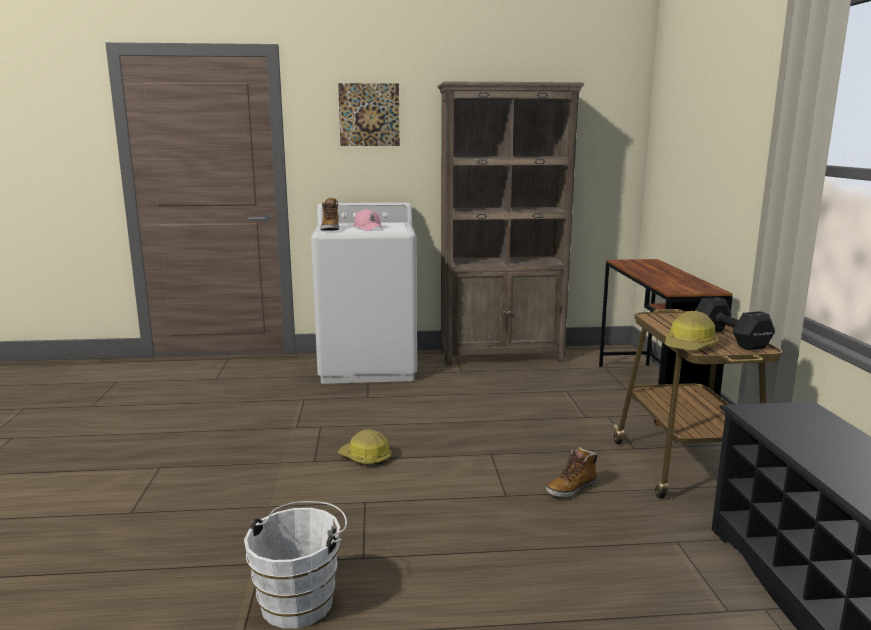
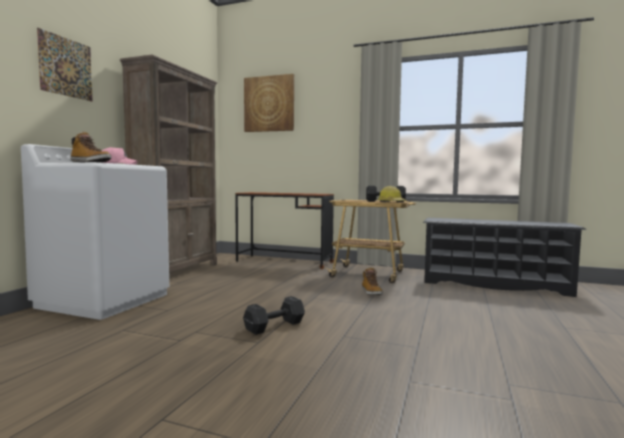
camera: 65 degrees left, 10 degrees down
(301, 600) = (463, 372): white bucket -> none
(365, 458) = (276, 326): hard hat -> black dumbbell
(692, 102) = (269, 104): none -> picture

